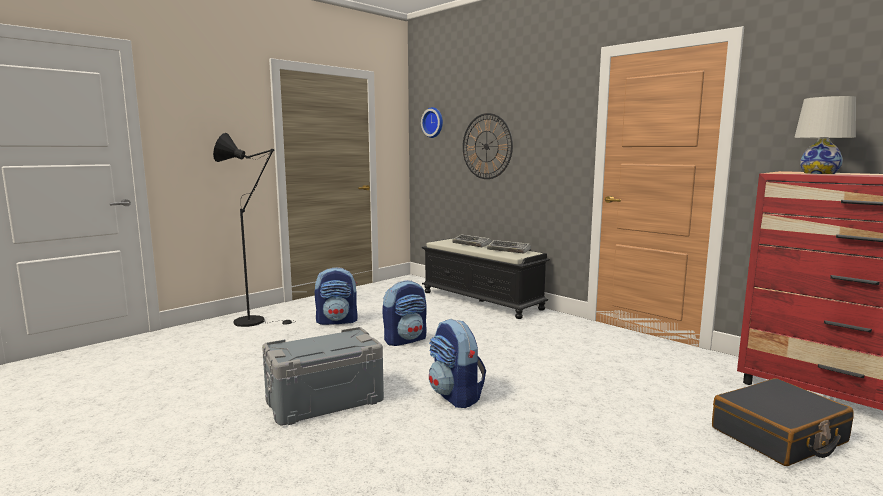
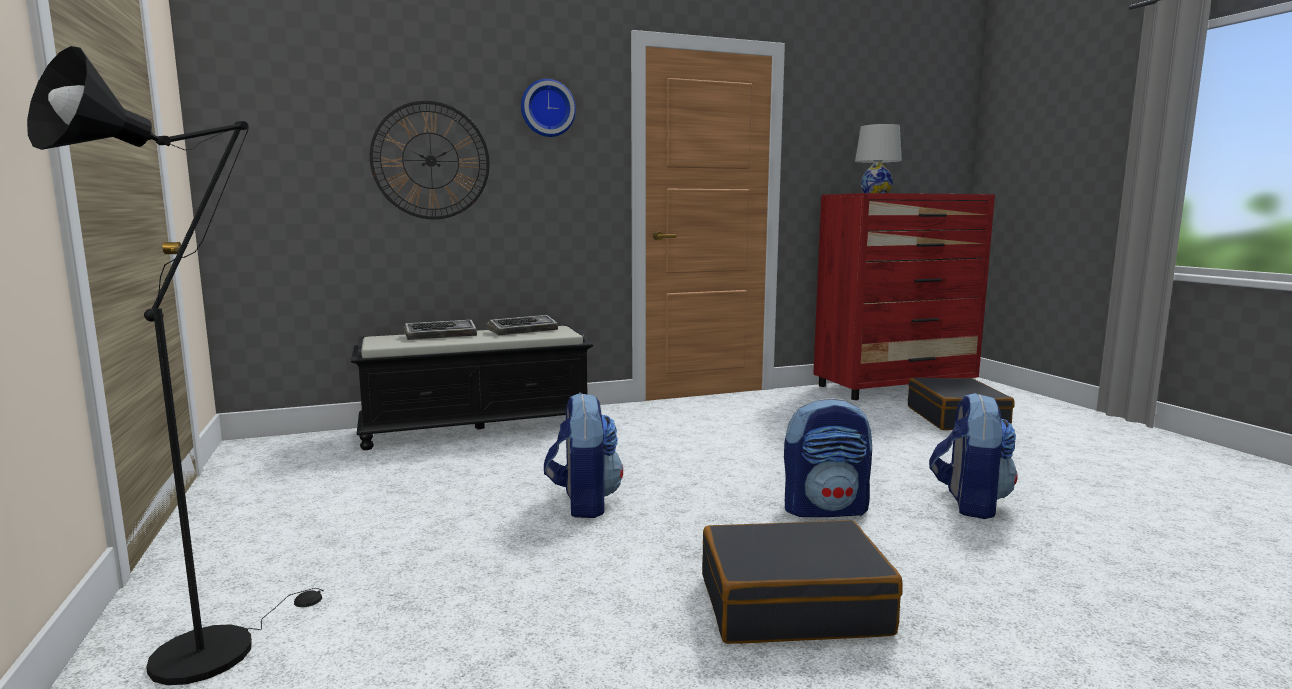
camera: 65 degrees left, 0 degrees up
(324, 400) = (792, 604): grey storage box -> black suitcase
(337, 321) = (395, 542): backpack -> backpack (969, 503)
(434, 122) = (276, 107): wall clock -> wall clock (547, 108)

